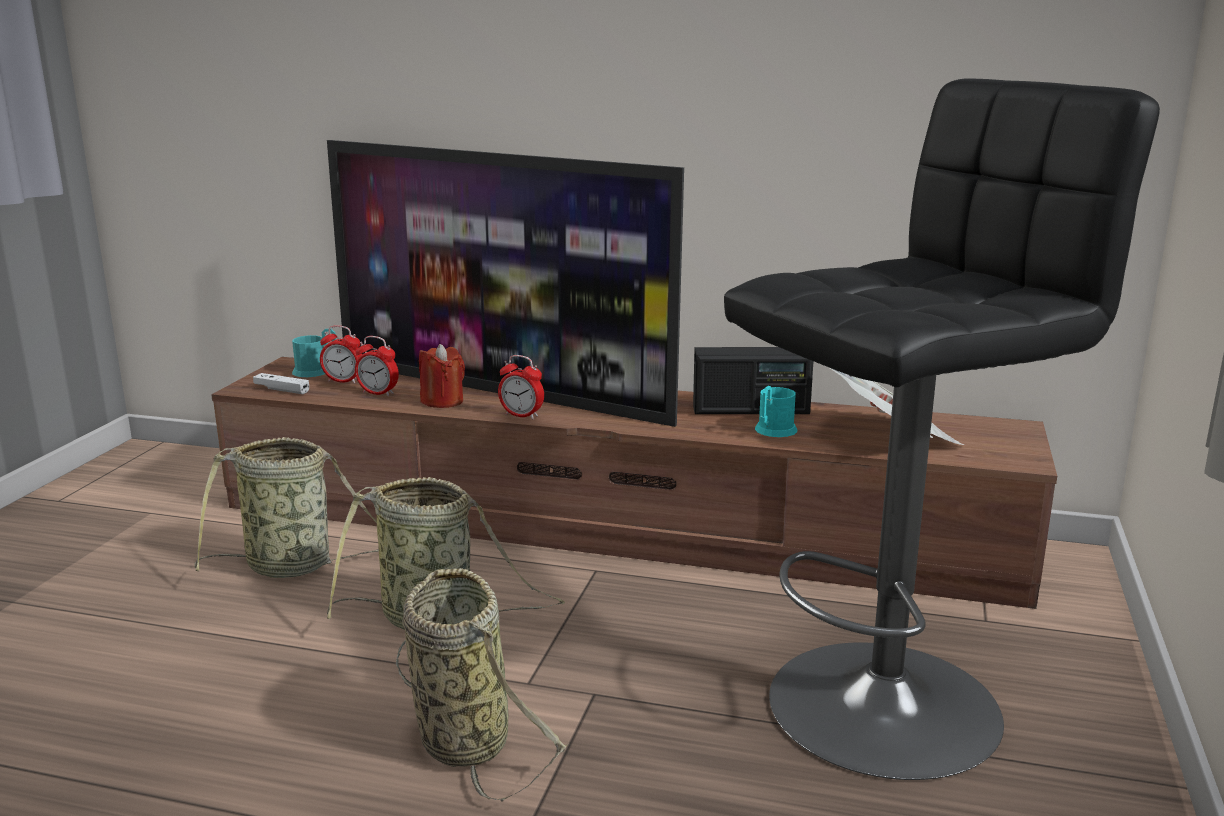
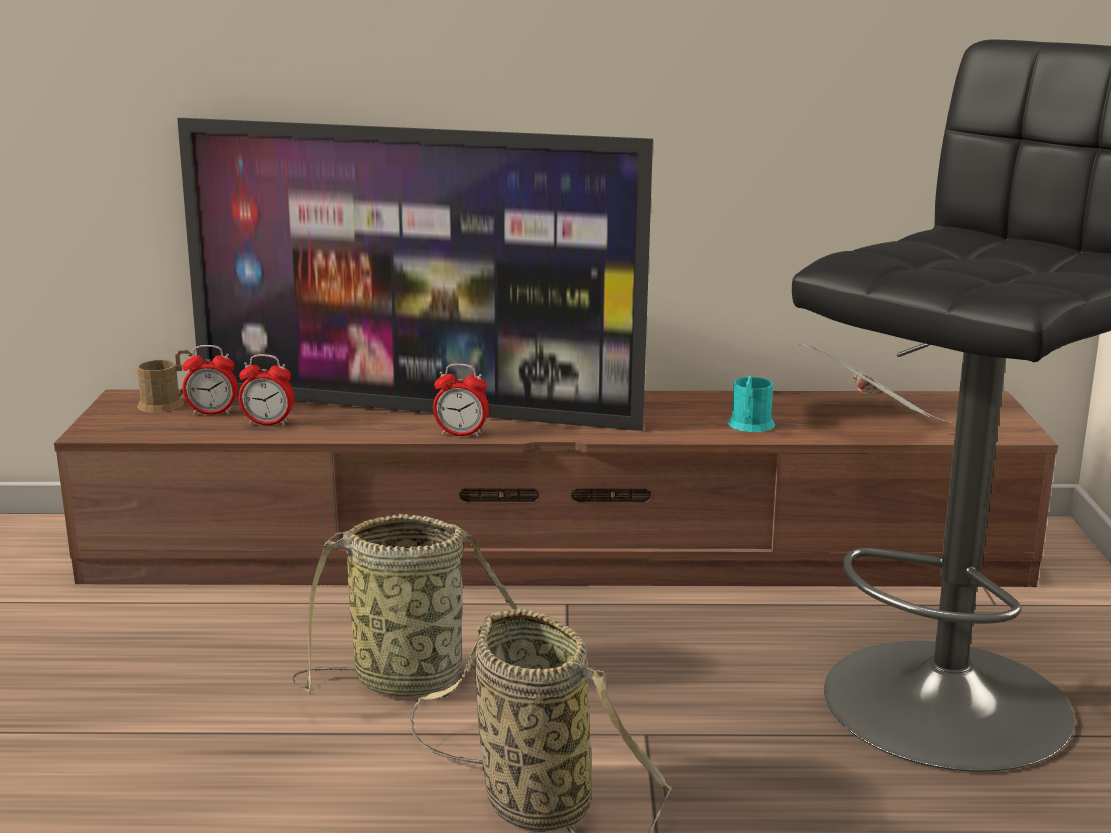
camera: 15 degrees left, 0 degrees up
(282, 390) = (142, 430): white game controller -> none
(296, 566) = (209, 642): basket -> none
(316, 371) = (168, 404): turquoise mug -> brown mug
(442, 401) = (355, 426): red candle -> none
(751, 410) = (709, 405): radio -> none

